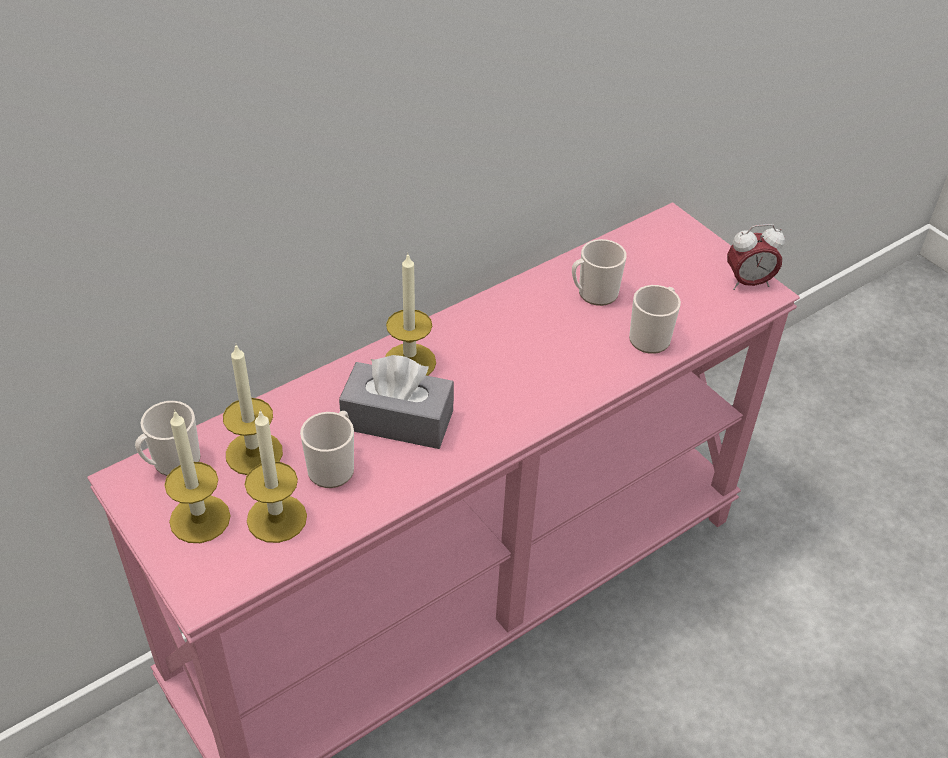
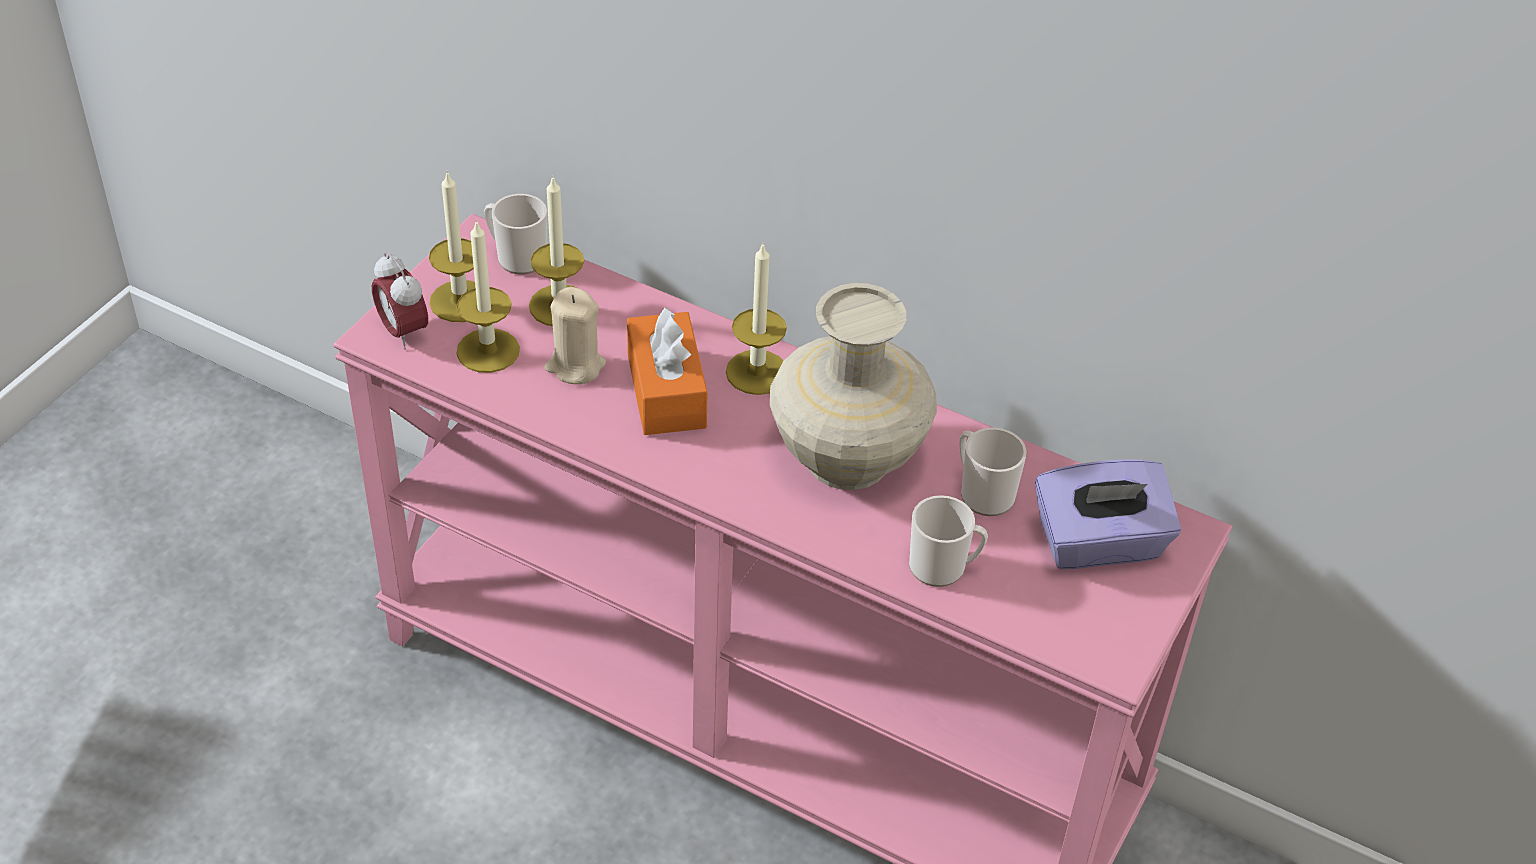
camera: 65 degrees right, 0 degrees up
(333, 466) = (575, 366): mug -> beige candle
(397, 420) = (666, 391): grey tissue box -> orange tissue box
(528, 345) = (849, 459): none -> beige vase
(663, 260) = (1099, 543): none -> purple tissue box
(748, 283) = (1120, 641): alarm clock -> alarm clock (403, 332)

